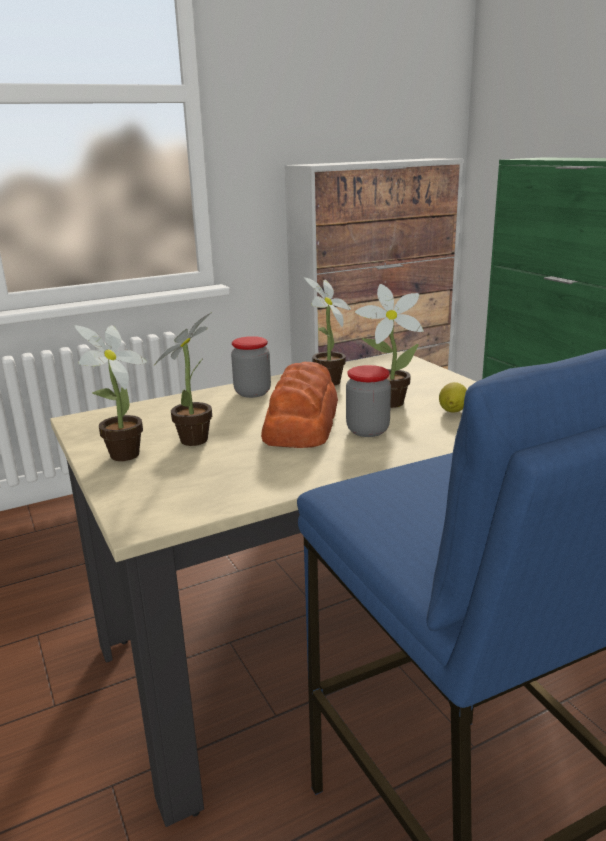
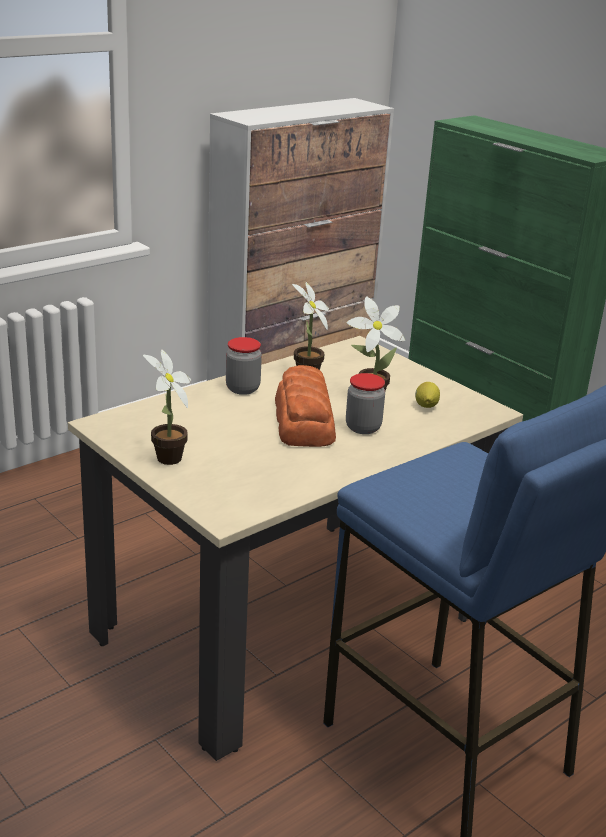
camera: 15 degrees left, 5 degrees up
(198, 438) = (222, 440): potted plant -> none

